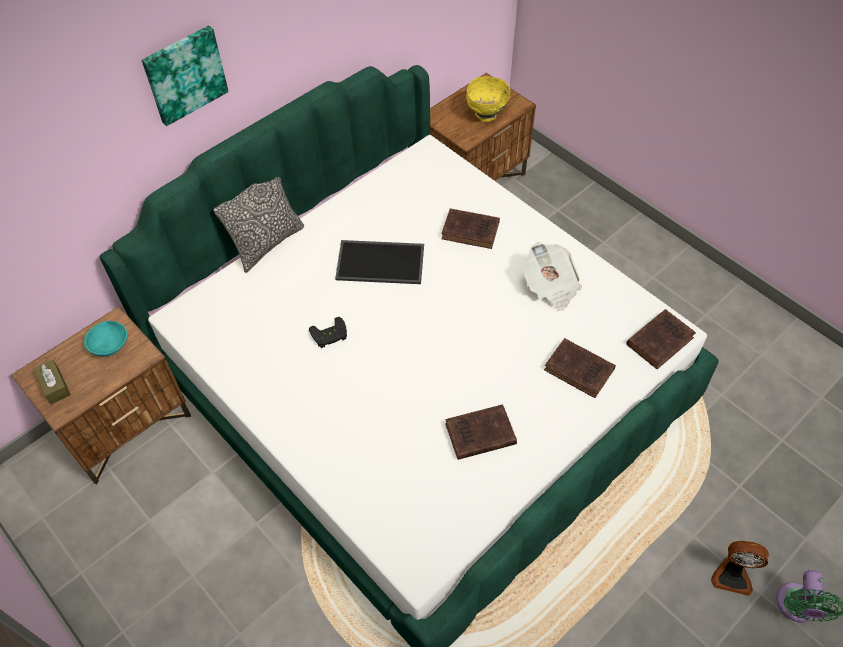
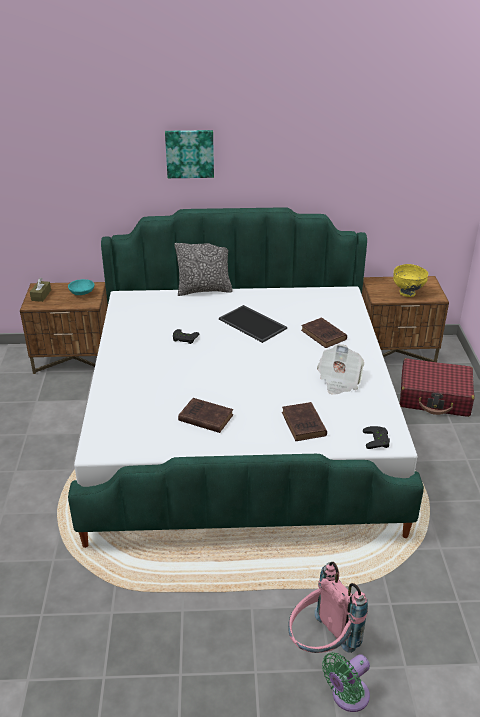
camera: 40 degrees right, 20 degrees down
(560, 218) = (434, 397): none -> red suitcase
(661, 340) = (378, 440): brown book -> black game controller
(732, 575) = (321, 644): fan -> pink backpack

